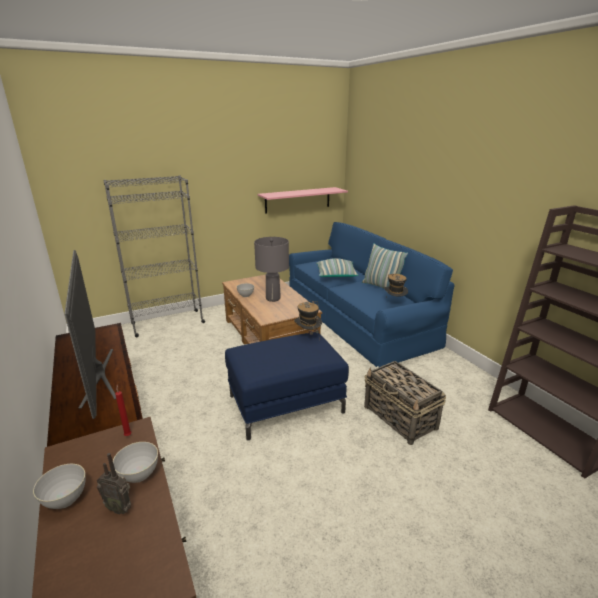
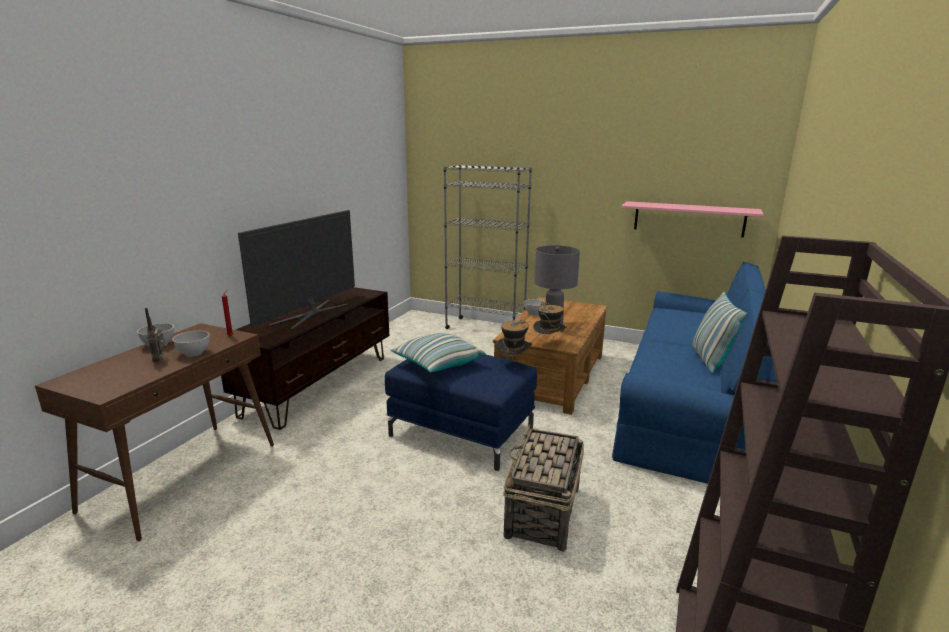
camera: 50 degrees right, 5 degrees down
(336, 276) = (675, 330): pillow -> pillow (437, 364)
(394, 302) = (684, 380): hat -> hat (549, 344)

